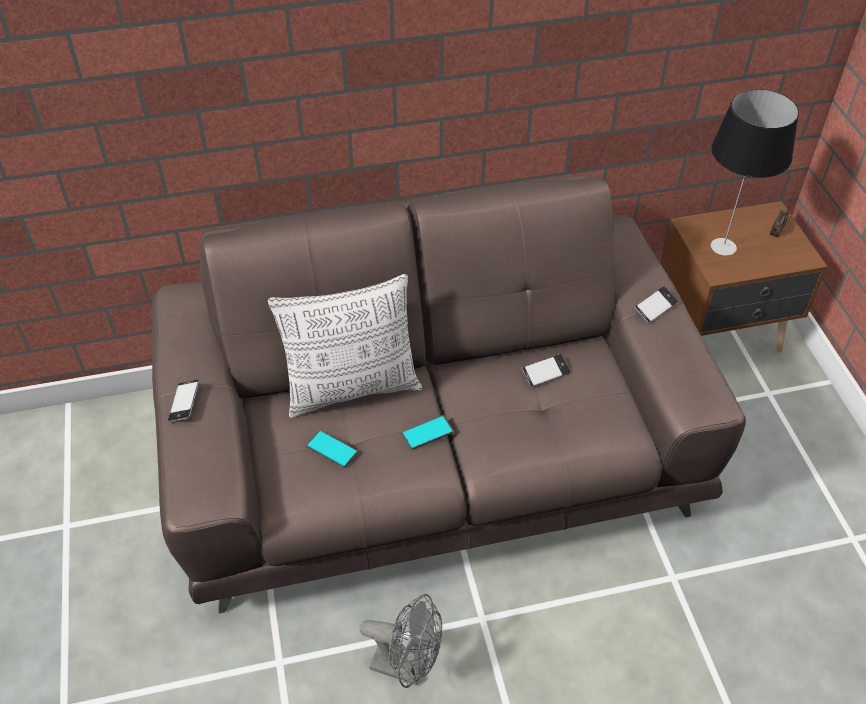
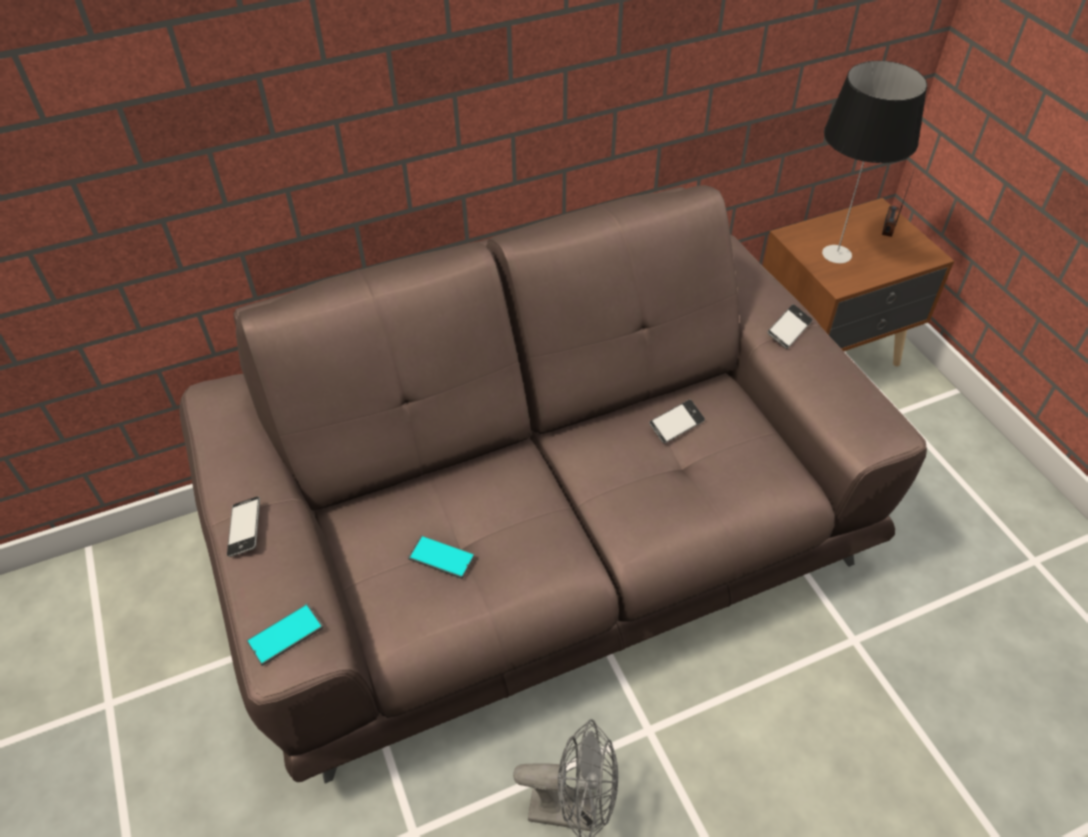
camera: 10 degrees left, 0 degrees up
(352, 389) = (450, 478): pillow -> none
(427, 433) = (555, 518): phone -> phone (285, 634)

